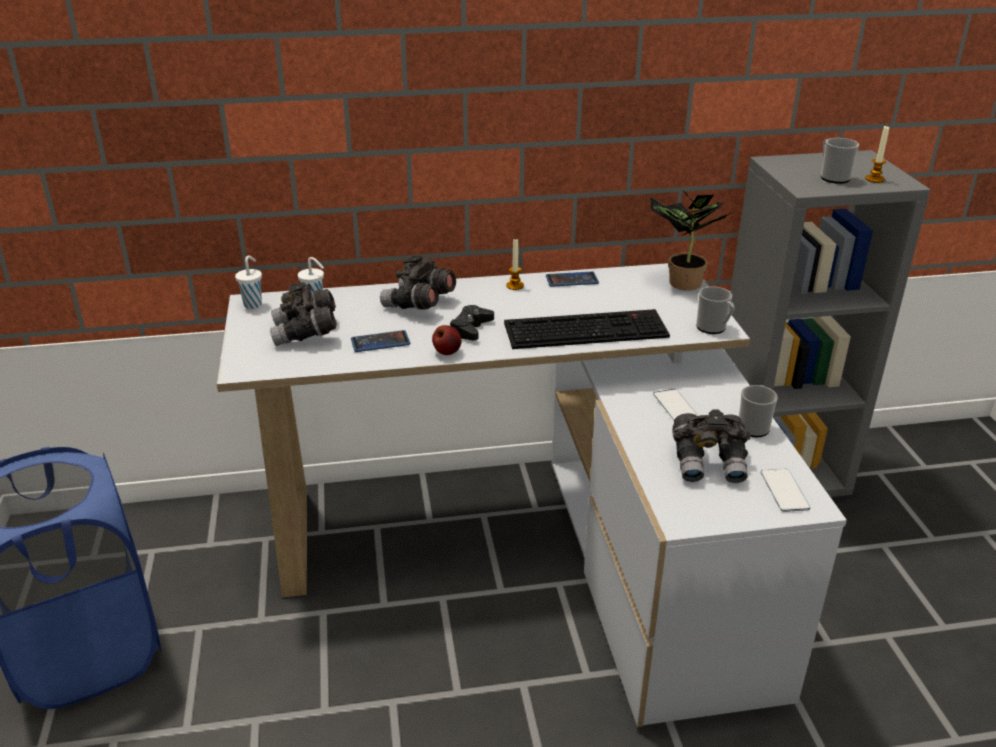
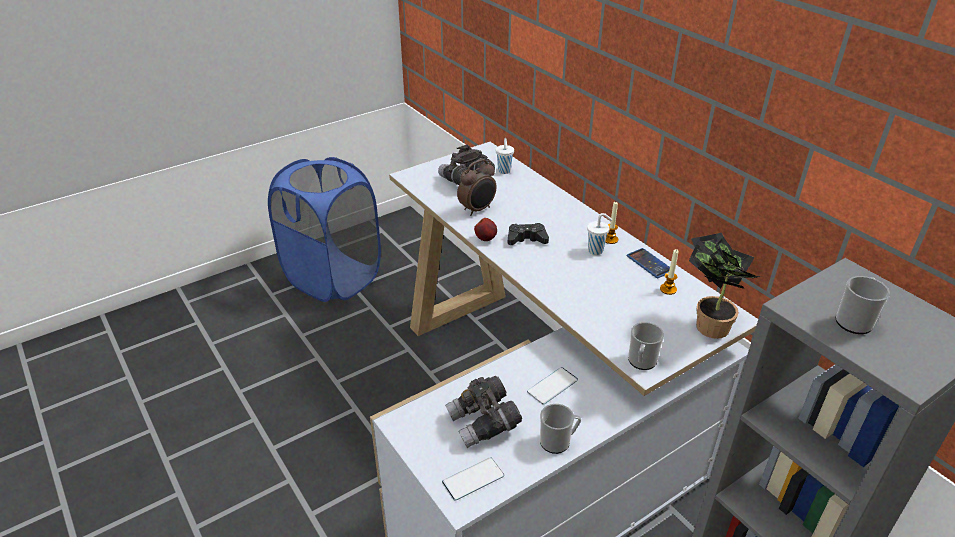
camera: 65 degrees right, 5 degrees up
(253, 304) = (485, 152): white cup -> white cup (596, 250)
(380, 342) = (477, 210): phone -> alarm clock
(419, 304) = (540, 208): grey binoculars -> none
(587, 329) = (574, 292): keyboard -> none
(874, 179) = (891, 353): candle -> candle (668, 289)

